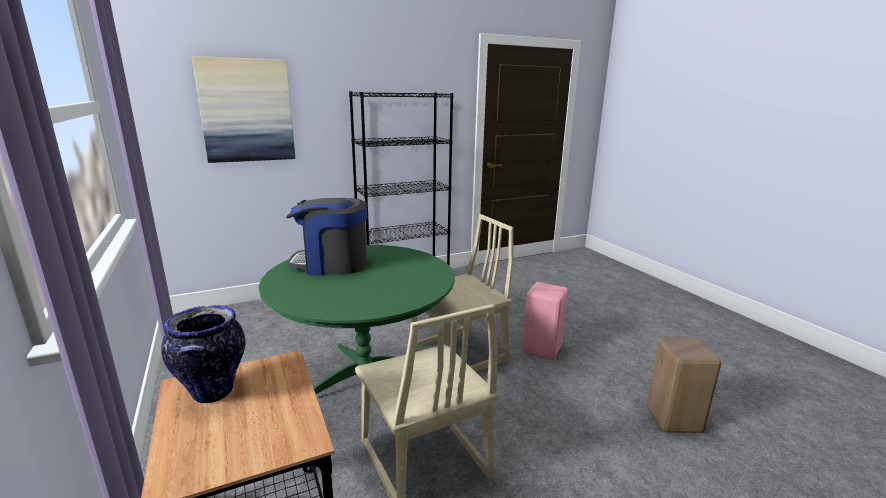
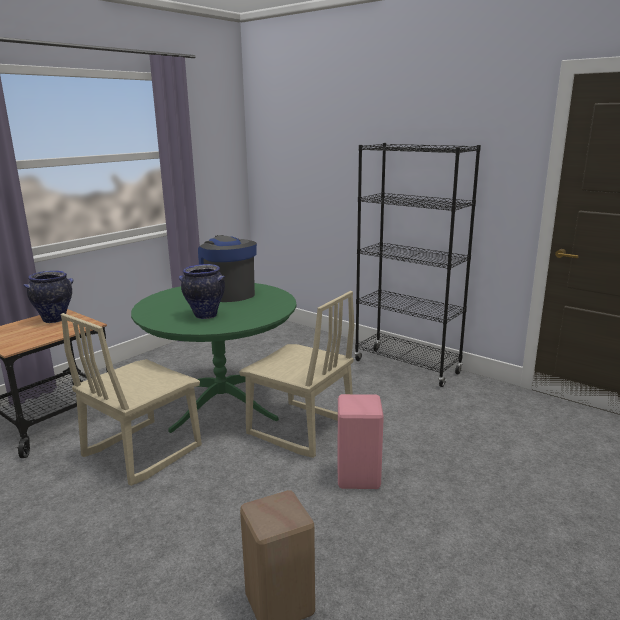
camera: 65 degrees right, 0 degrees up
(247, 111) = (309, 159): picture -> none
(392, 284) = (205, 315): none -> vase

